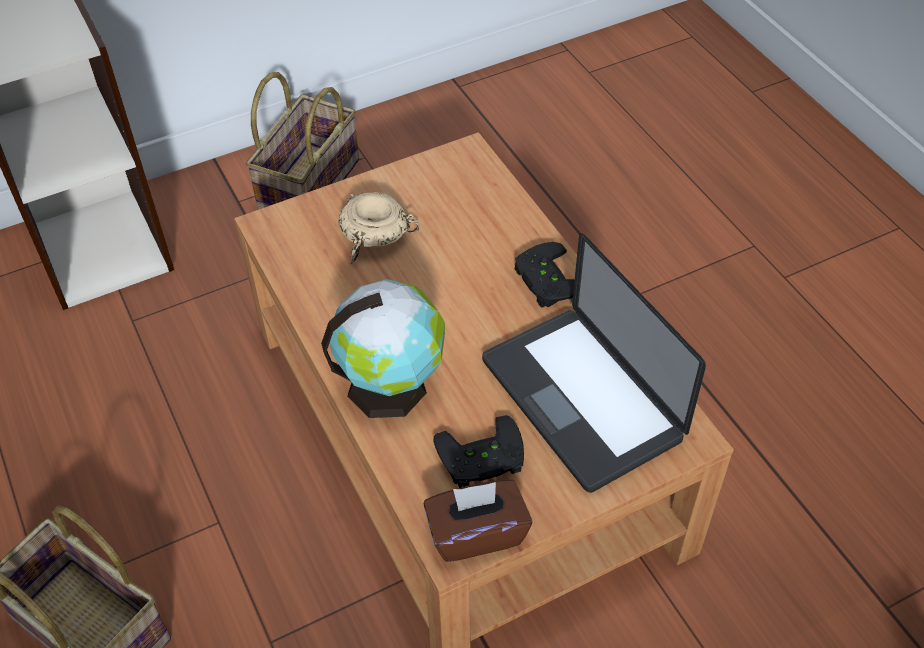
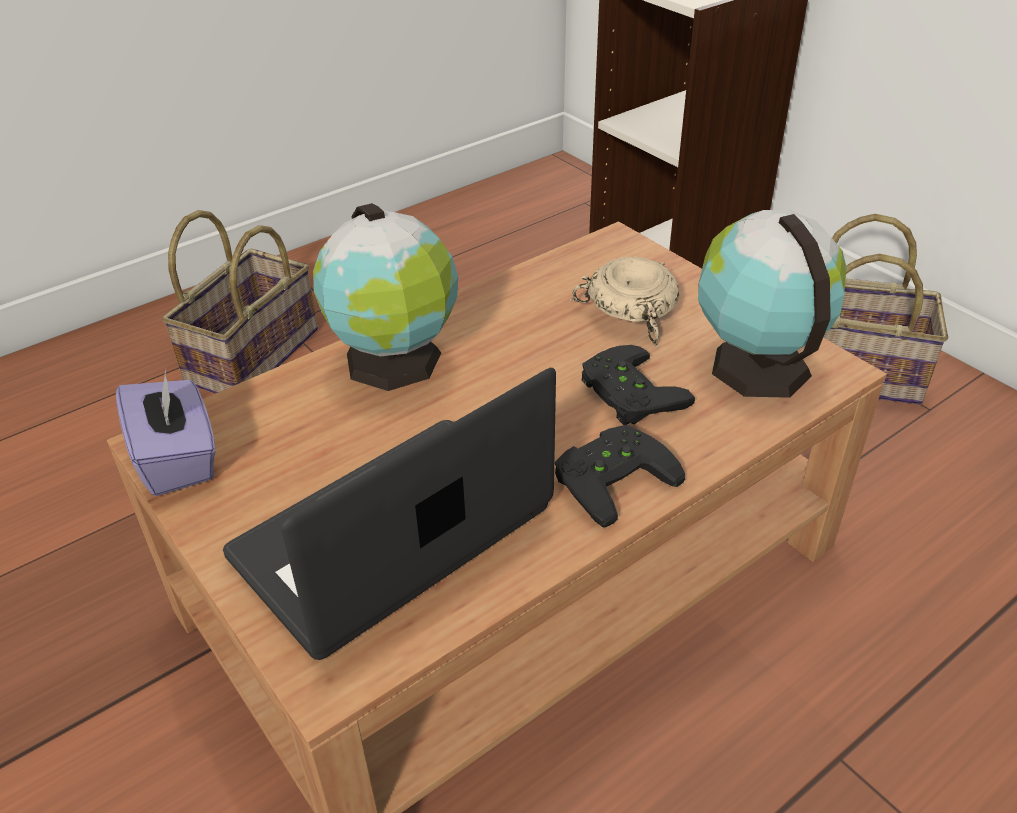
camera: 80 degrees right, 10 degrees down
(453, 187) = (755, 364): none -> globe
(476, 533) = (178, 459): brown tissue box -> purple tissue box
(482, 460) = (285, 450): black game controller -> black game controller (626, 393)

